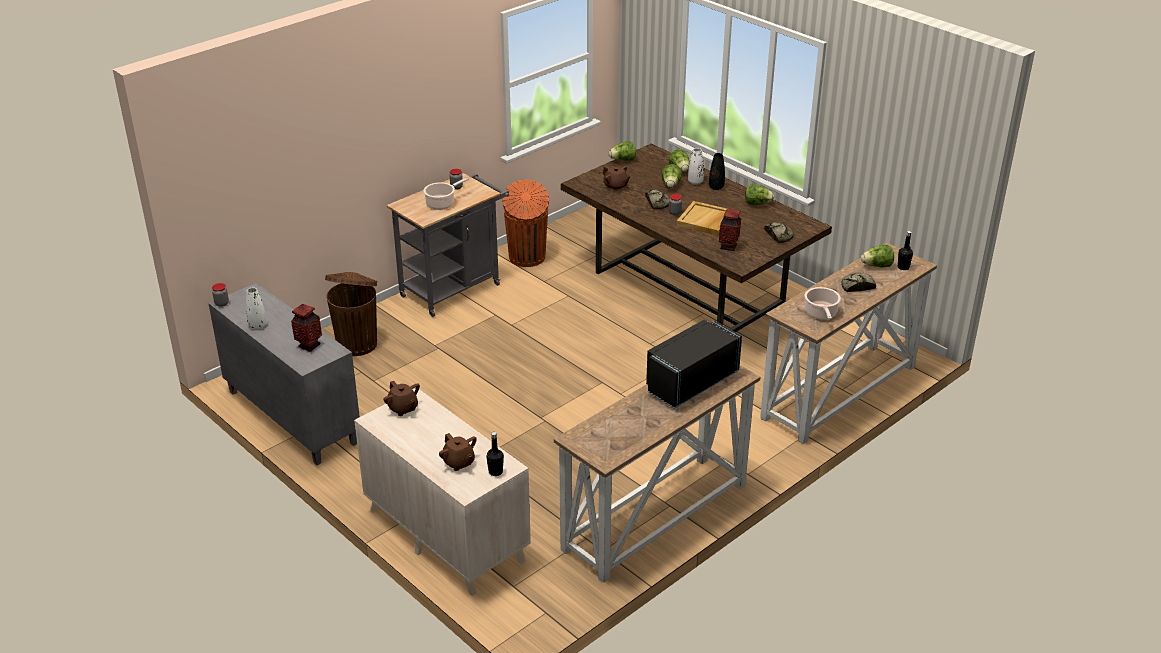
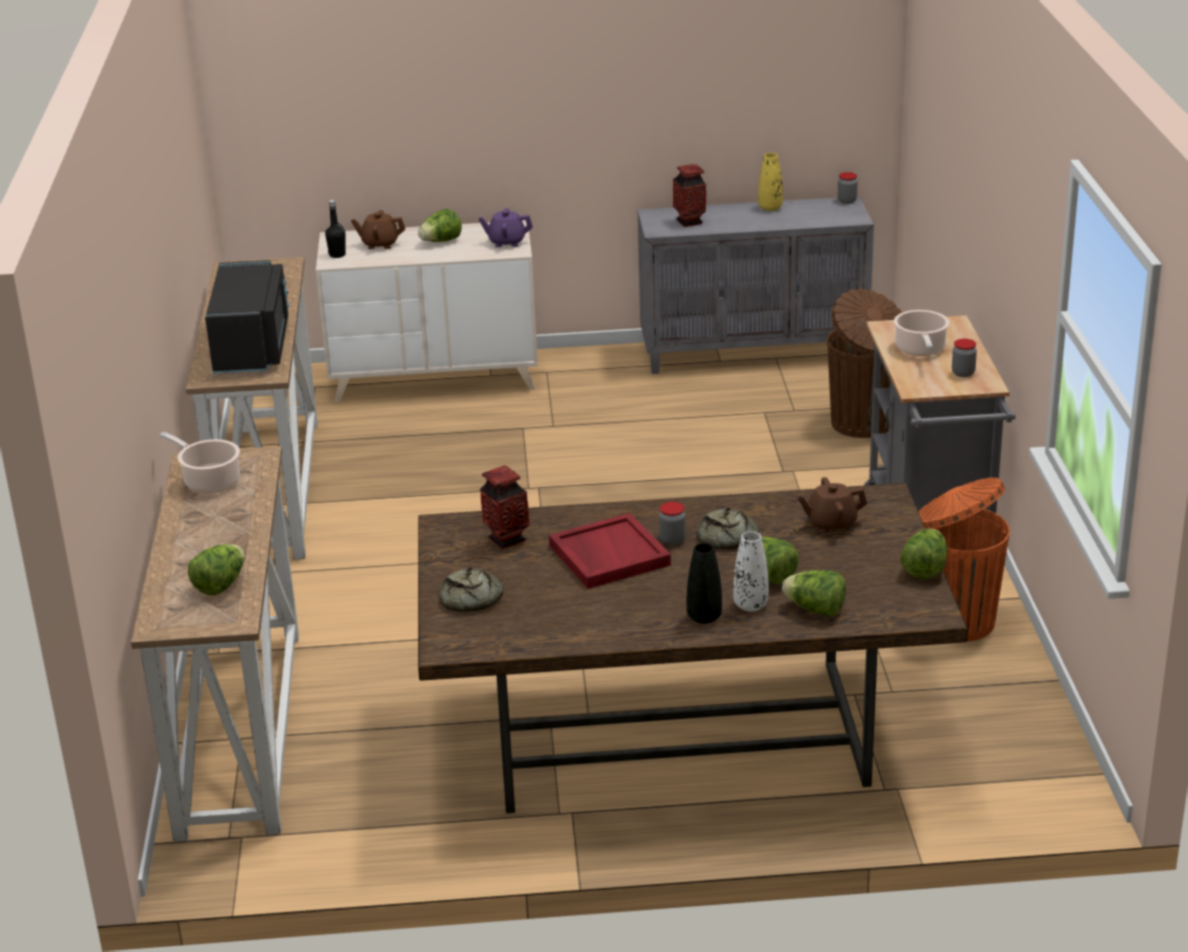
camera: 130 degrees right, 5 degrees down
(257, 326) = (770, 208): white vase -> yellow vase
(403, 408) = (506, 242): brown teapot -> purple teapot
(705, 221) = (608, 555): beige tray -> red tray
(757, 204) = (592, 630): lettuce -> lettuce (441, 241)
(857, 286) = (210, 540): bread -> none
(903, 267) = (178, 606): black bottle -> none

